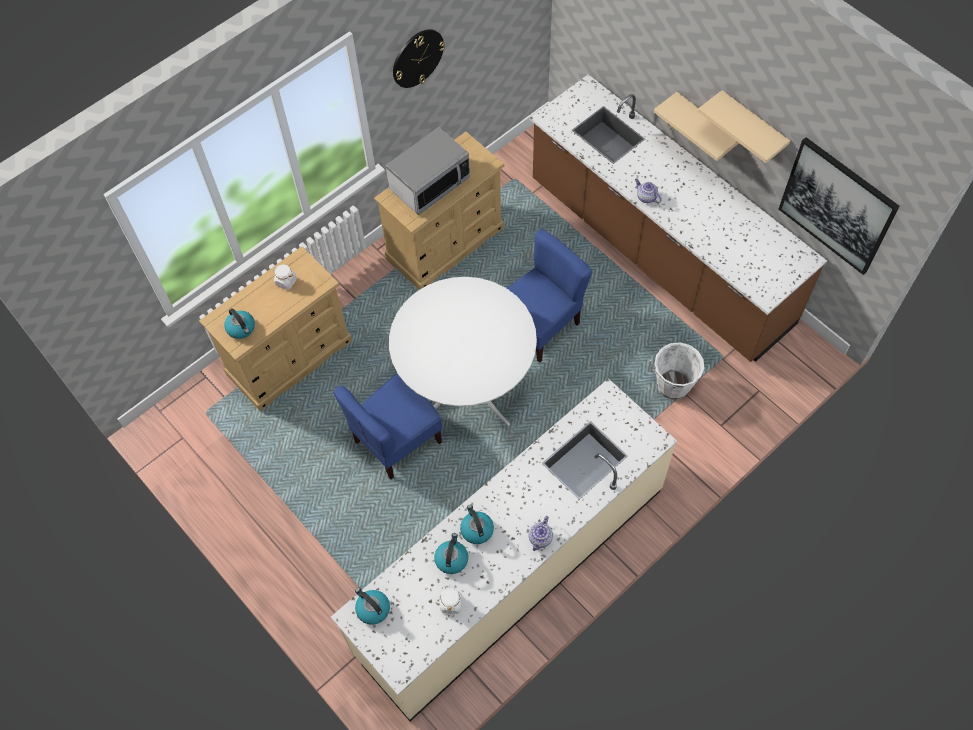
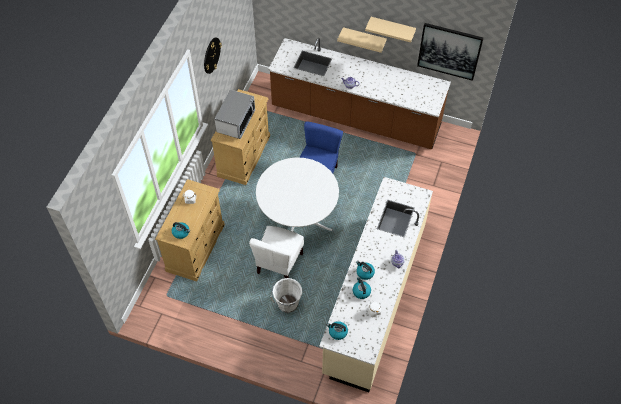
camera: 30 degrees left, 5 degrees down
(396, 441) = (279, 263): blue chair -> white chair
(672, 385) = (399, 177): white bucket -> white bucket (287, 304)

